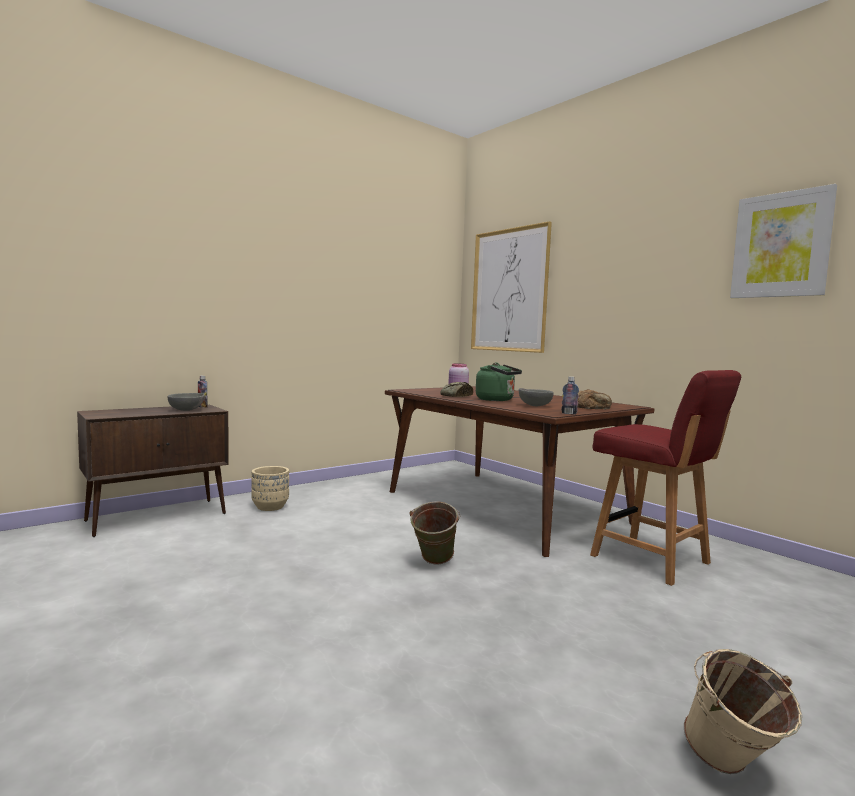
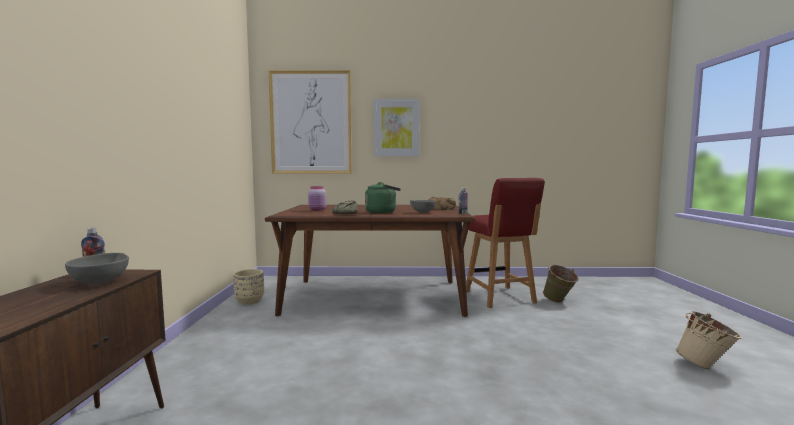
camera: 50 degrees left, 0 degrees up
(270, 507) = (199, 375): beige planter -> beige planter (249, 301)
(433, 563) = (435, 349): green bucket -> green bucket (559, 302)
(652, 560) = (500, 297): red chair -> red chair turned 75 degrees clockwise
(781, 245) = (510, 106): picture -> picture (396, 128)

